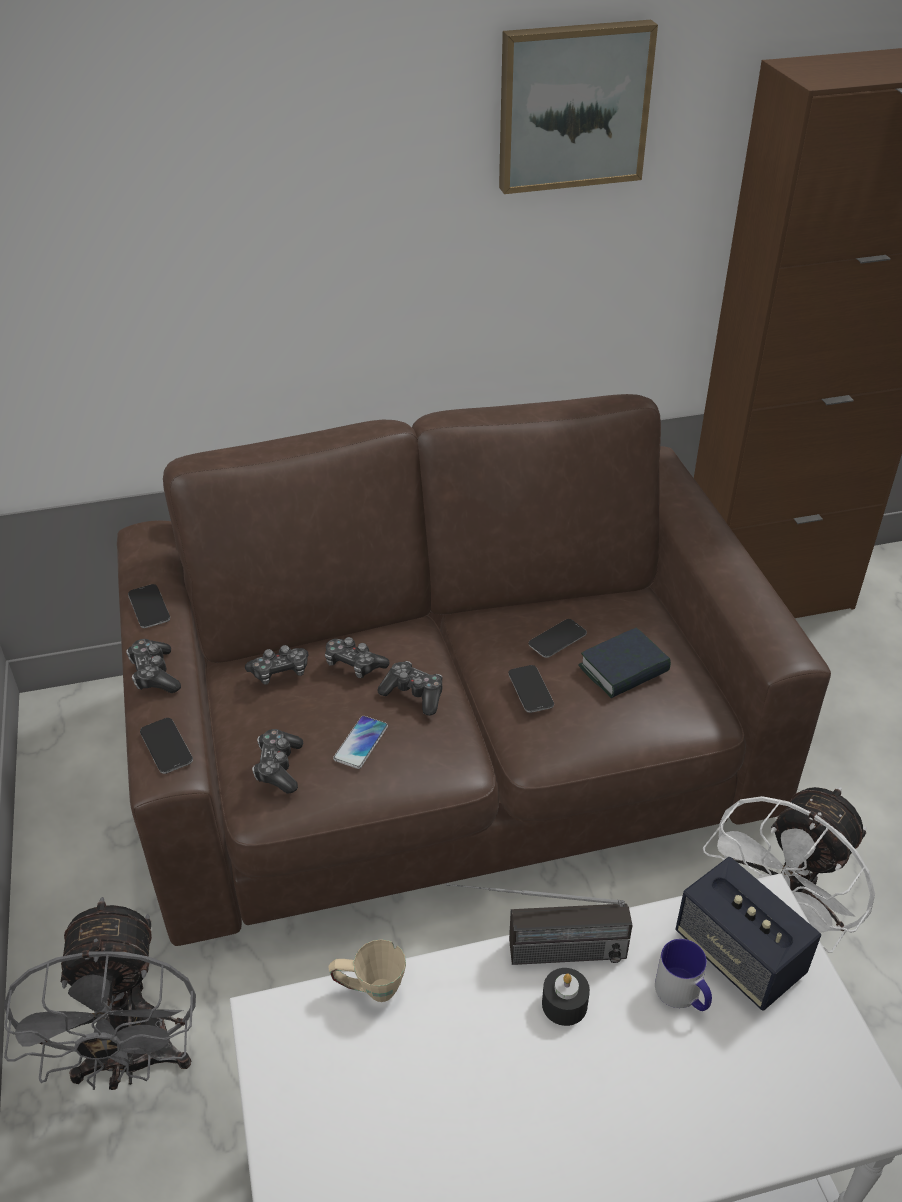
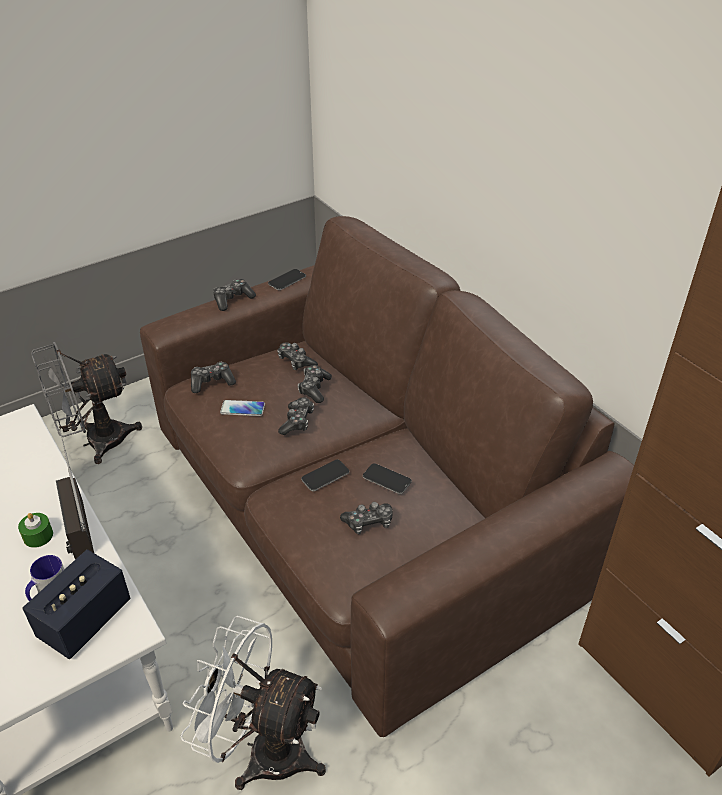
camera: 70 degrees right, 0 degrees up
(166, 746) = (178, 321): phone -> none
(369, 990) = (41, 451): beige mug -> none
(564, 1004) = (38, 536): black candle -> green candle
(572, 106) = (636, 116): picture -> none
(624, 670) = (368, 522): book -> game controller

